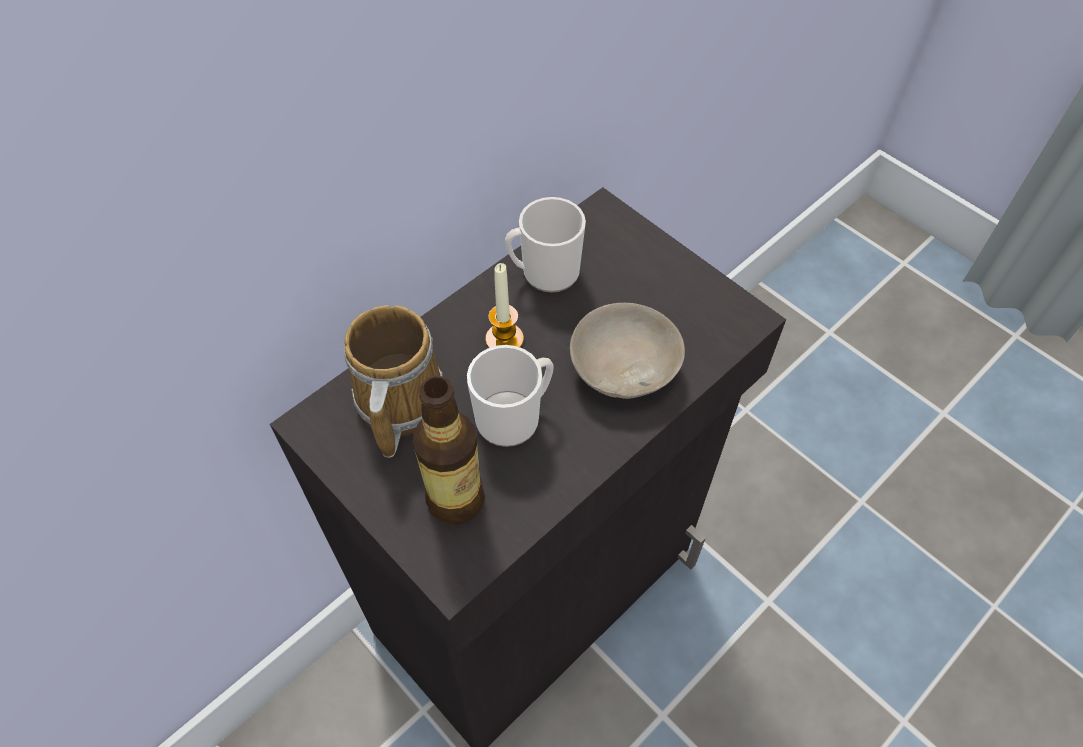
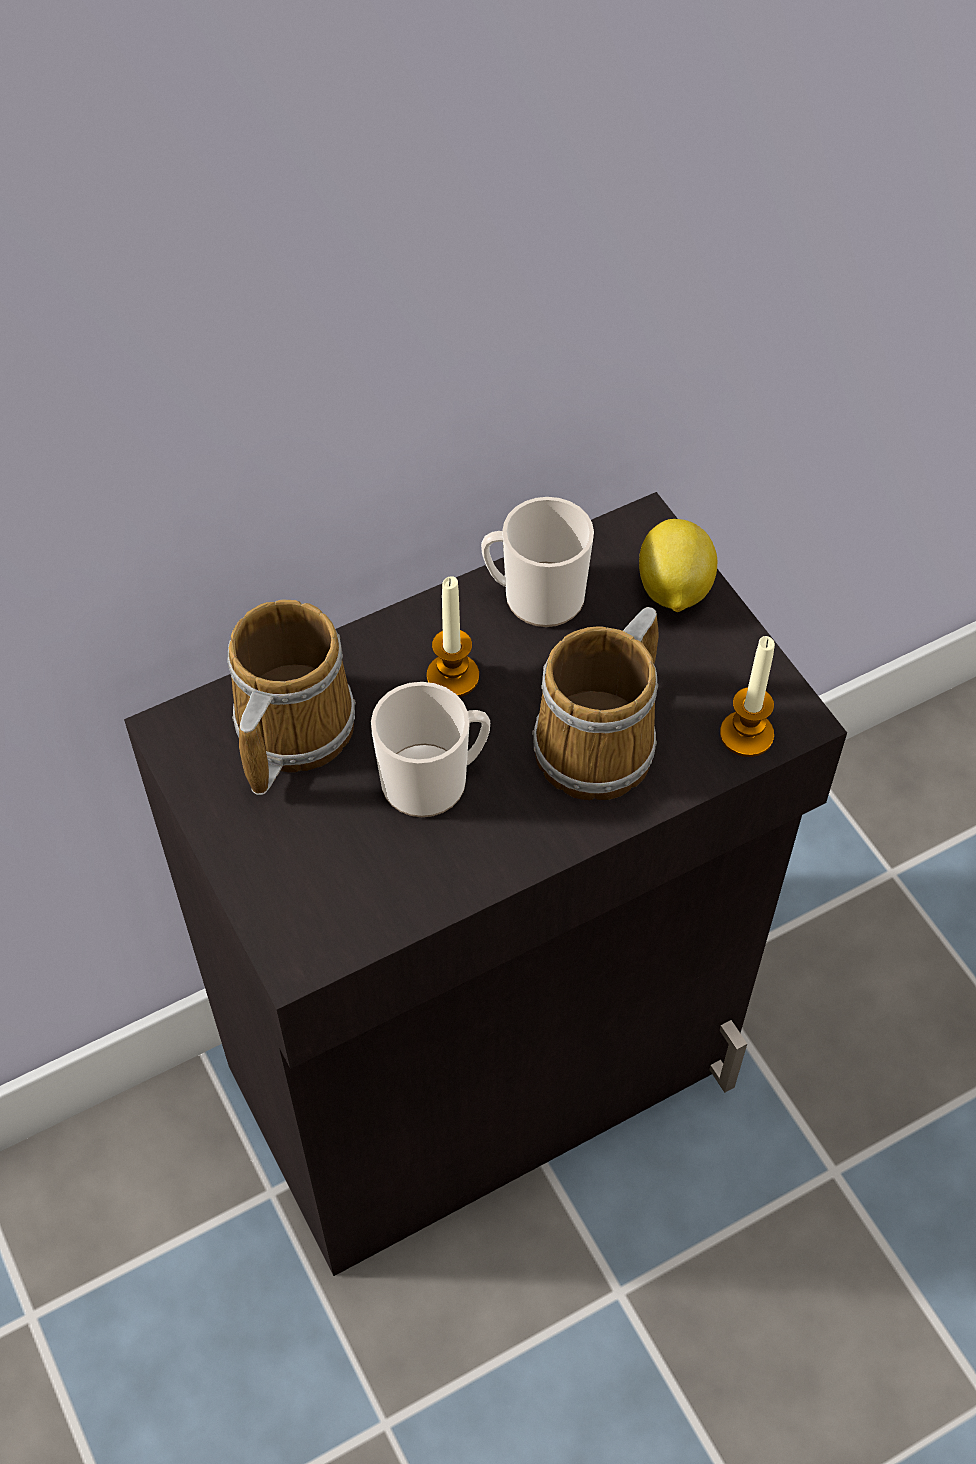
camera: 15 degrees right, 0 degrees up
(456, 500) = (328, 867): bottle -> none
(625, 364) = (602, 744): beige bowl -> mug
(637, 249) = (673, 591): none -> lemon
(720, 335) = (746, 734): none -> candle

